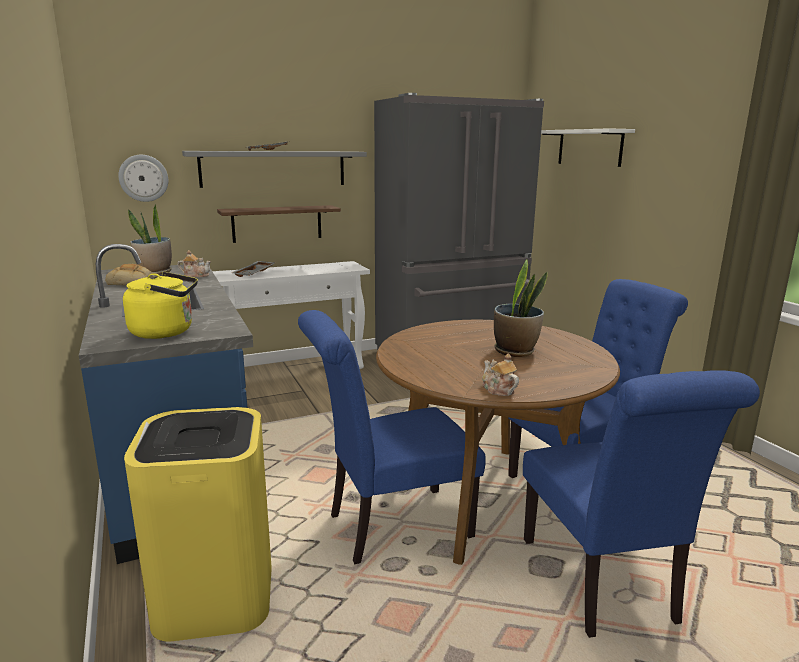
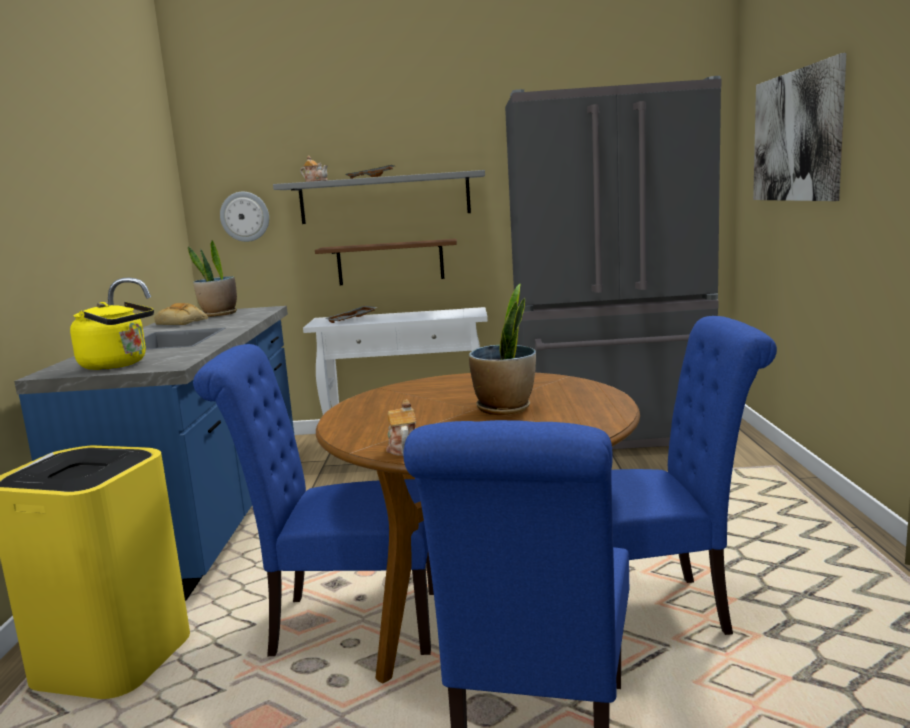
camera: 25 degrees right, 5 degrees down
(196, 275) = (250, 317): teapot -> teapot (316, 181)
(589, 147) = (795, 136): white shelf -> picture

